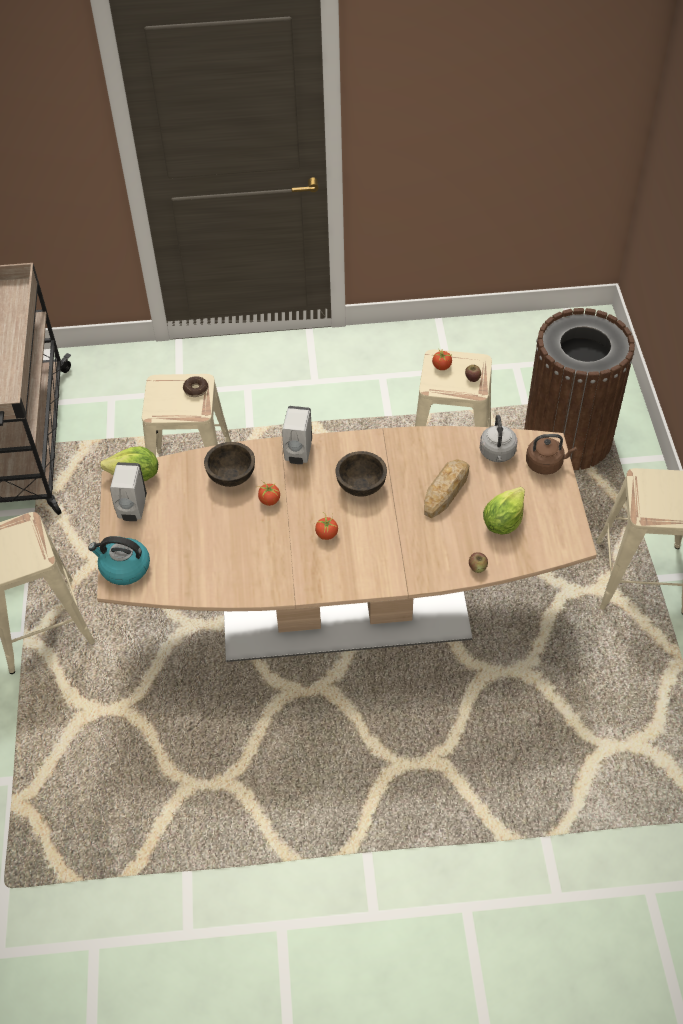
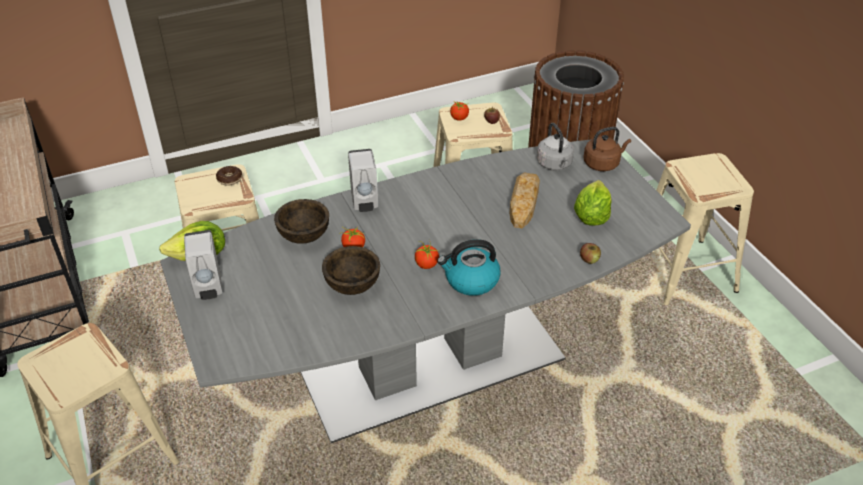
camera: 20 degrees left, 10 degrees down
(124, 568) = (220, 345): kettle -> kettle (471, 280)
(343, 609) = (430, 364): brown dining table -> grey dining table
(361, 485) = (440, 215): brown bowl -> brown bowl (352, 284)

